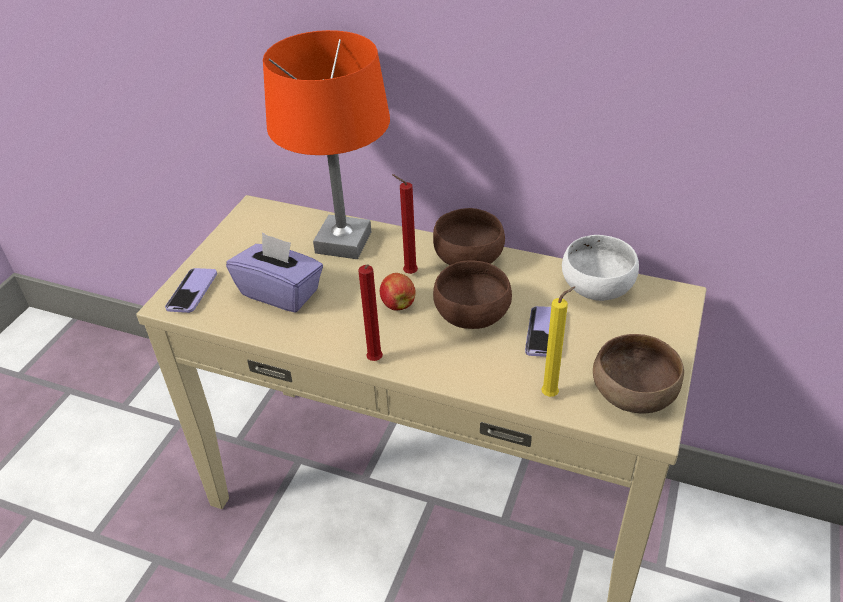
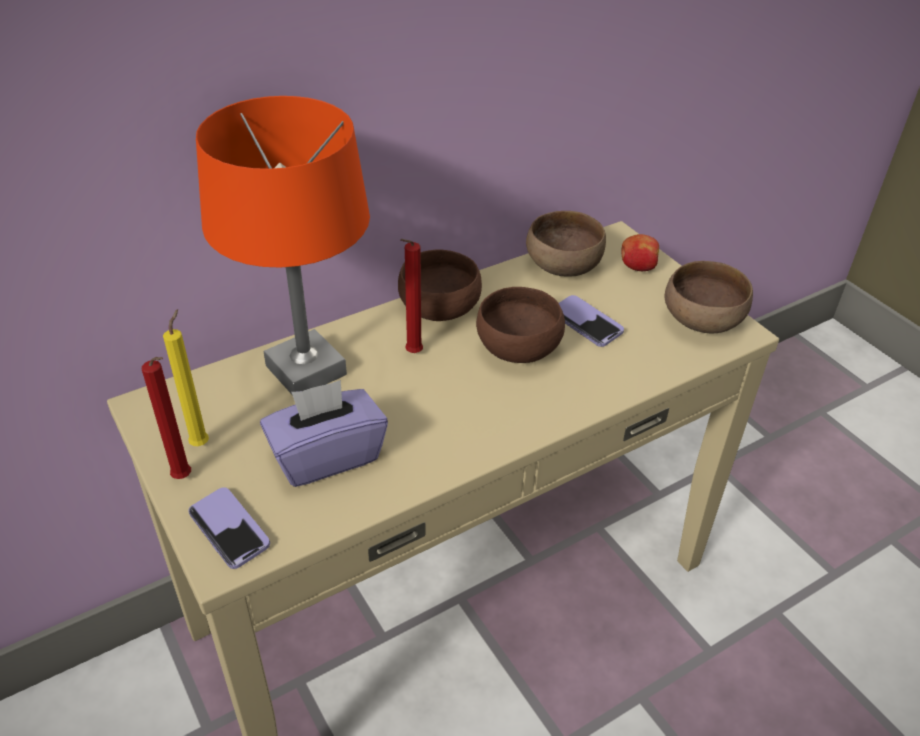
camera: 55 degrees left, 0 degrees up
(375, 362) = (513, 441): red candle -> red candle (185, 478)
(398, 304) = (448, 384): apple -> apple (637, 267)
(552, 394) = (661, 360): yellow candle -> yellow candle (202, 442)
(595, 287) = (562, 267): white bowl -> brown bowl

